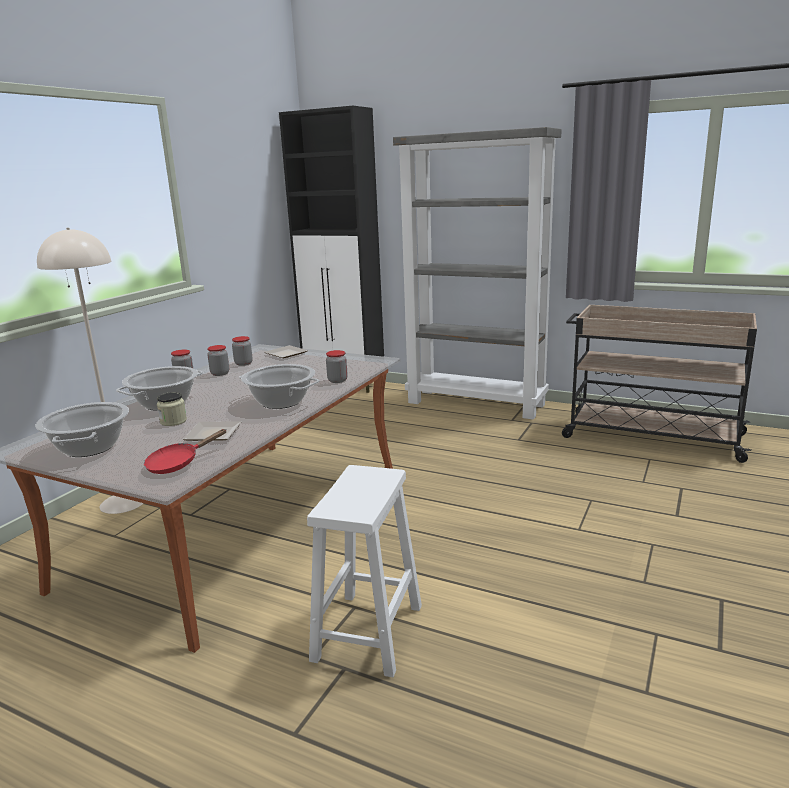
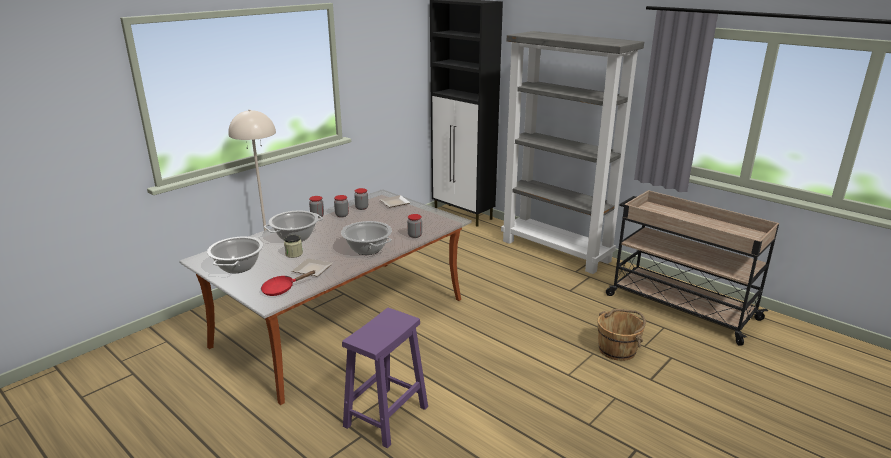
camera: 15 degrees right, 5 degrees up
(368, 634) = (385, 417): white stool -> purple stool
(616, 491) = (617, 349): none -> brown bucket

